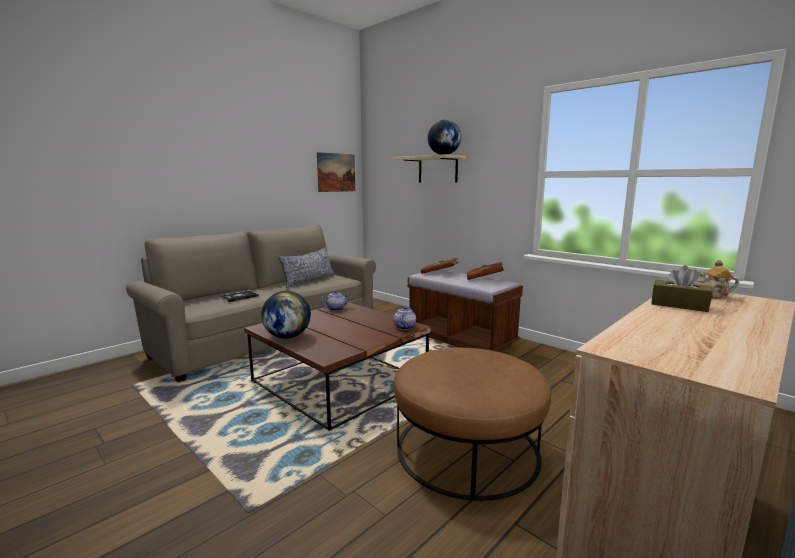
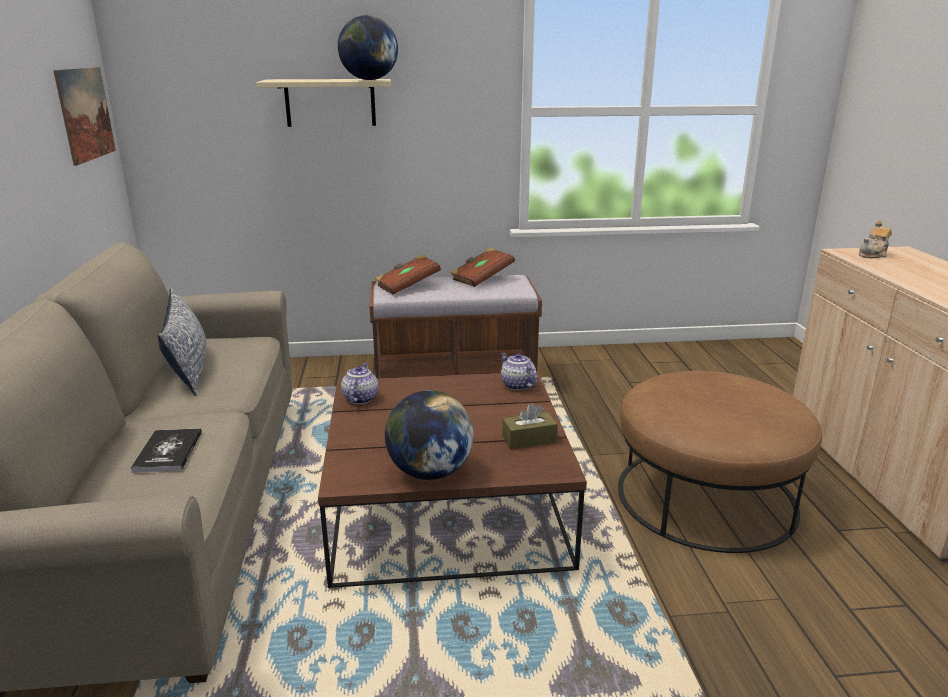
camera: 50 degrees left, 10 degrees up
(679, 305) = (896, 271): brown tissue box -> brown tissue box (529, 439)

